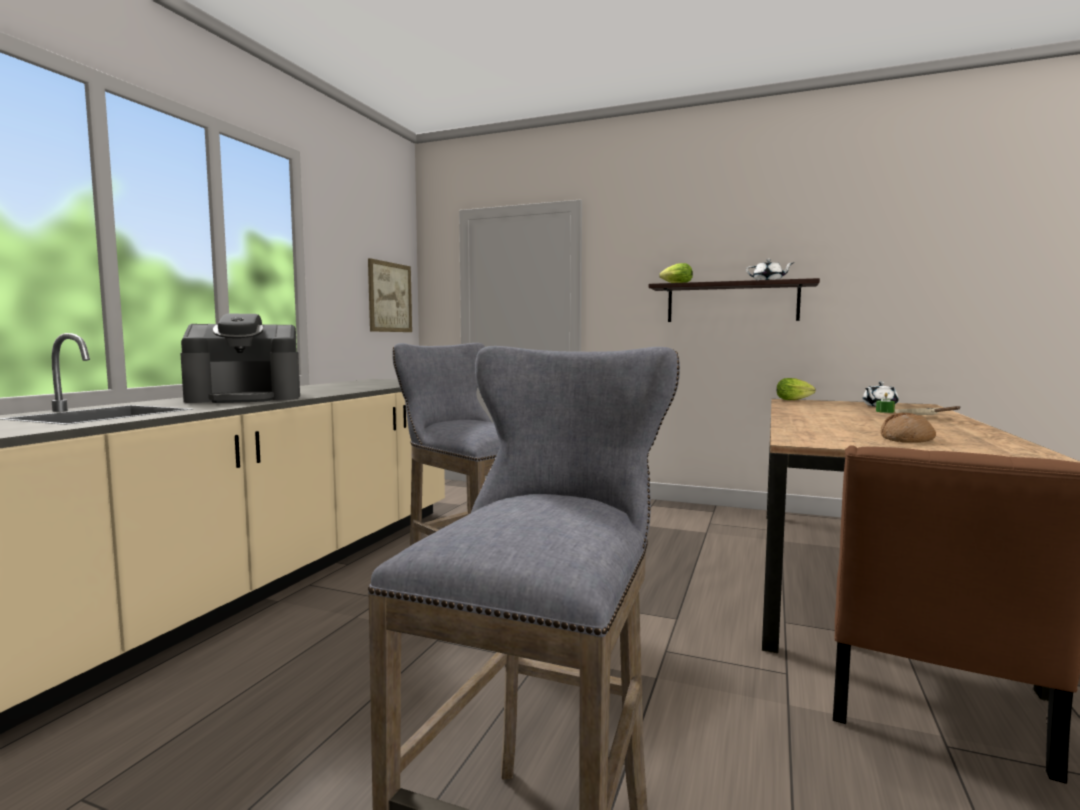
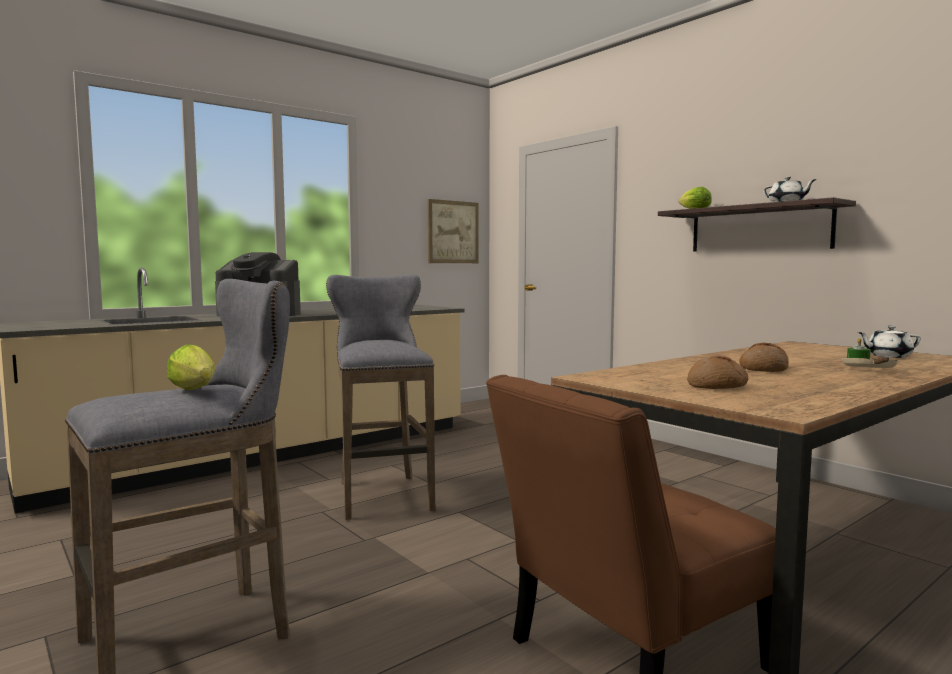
camera: 30 degrees right, 0 degrees up
(795, 400) = (807, 344): lettuce -> lettuce (196, 390)
(864, 422) = (763, 368): none -> bread

